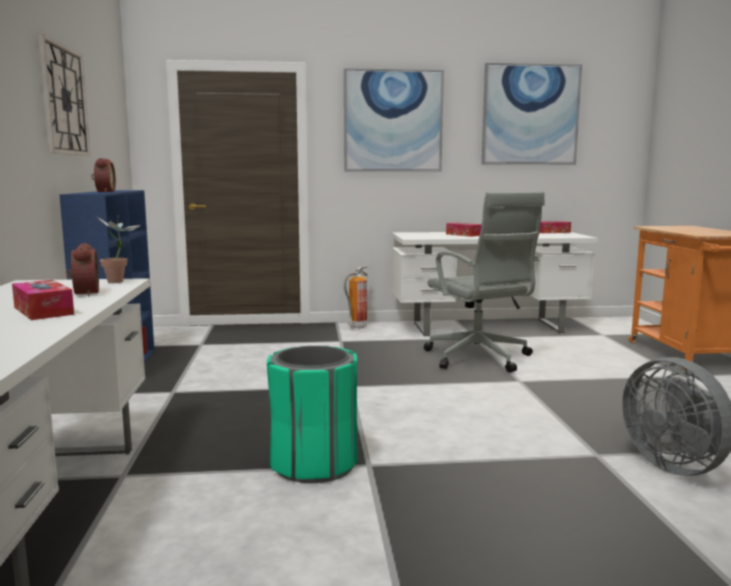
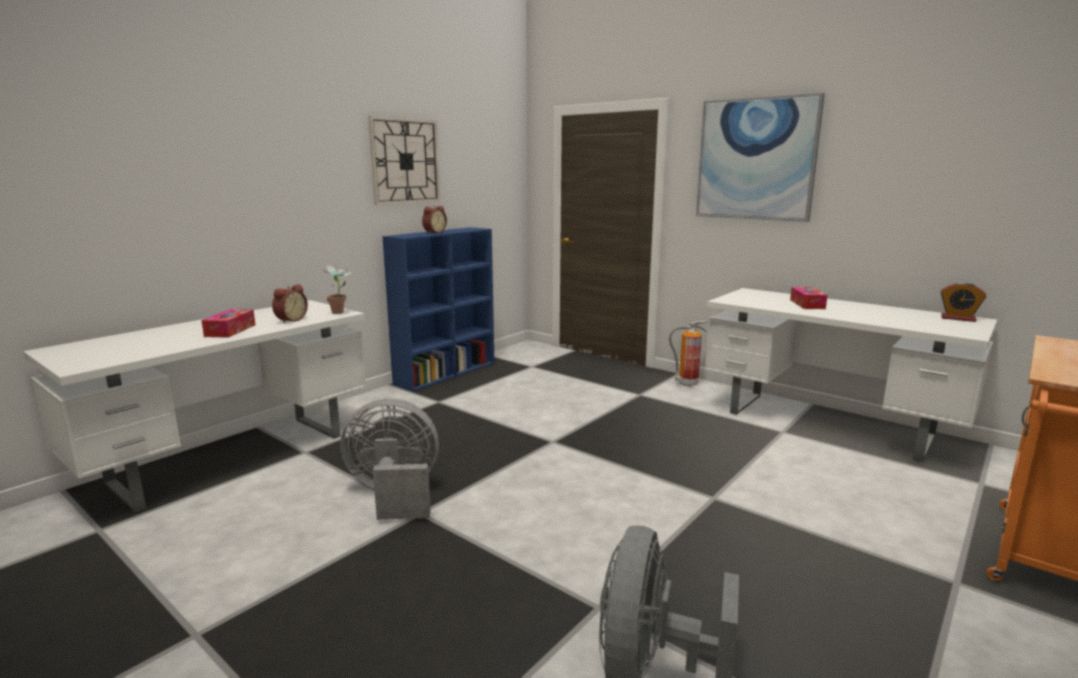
camera: 45 degrees right, 5 degrees up
(314, 464) = (395, 495): green trash can -> grey fan
(479, 358) = (730, 457): grey office chair -> none
(530, 115) = (954, 147): picture -> none
(552, 232) = (958, 318): tissue box -> alarm clock

